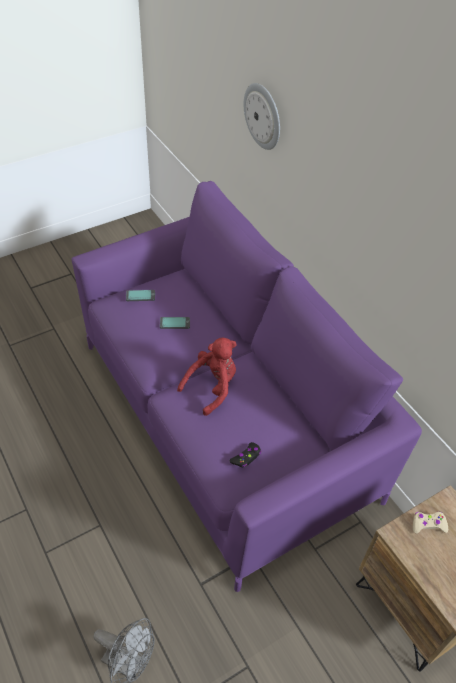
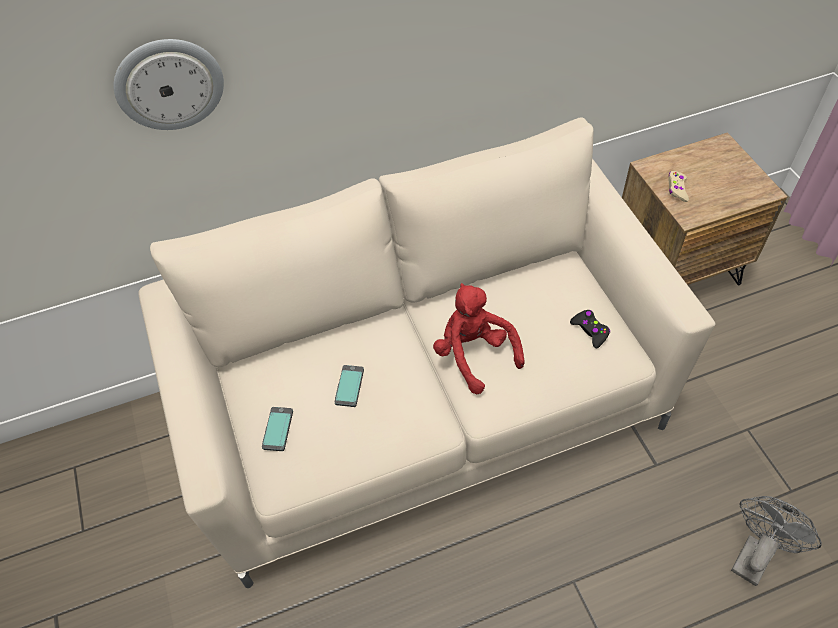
camera: 75 degrees left, 5 degrees up
(225, 418) = (424, 407): purple sofa -> beige sofa

